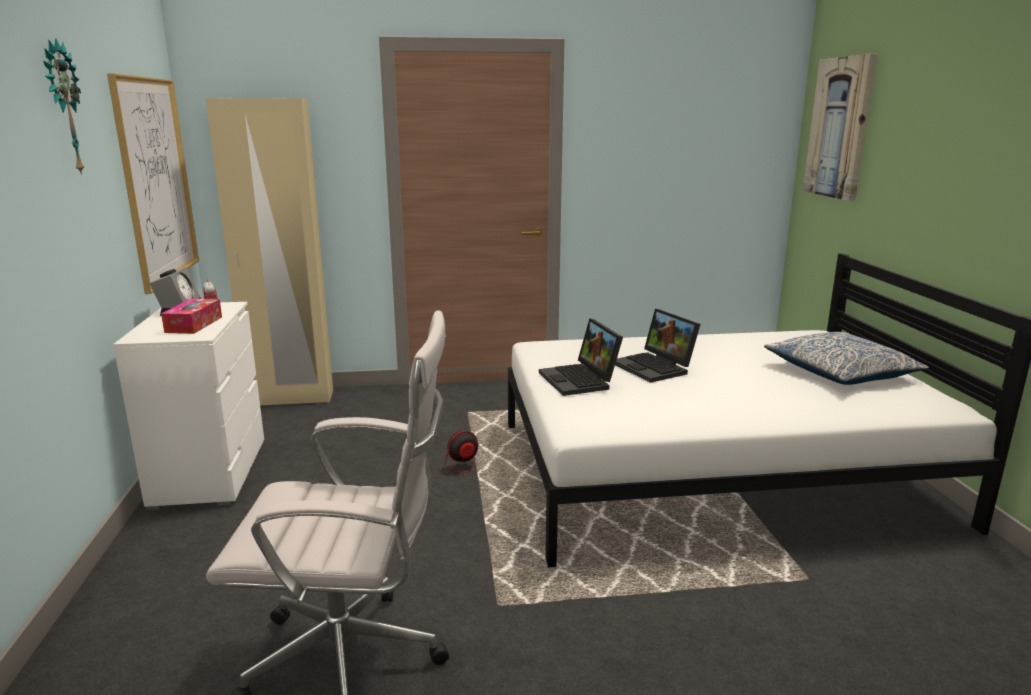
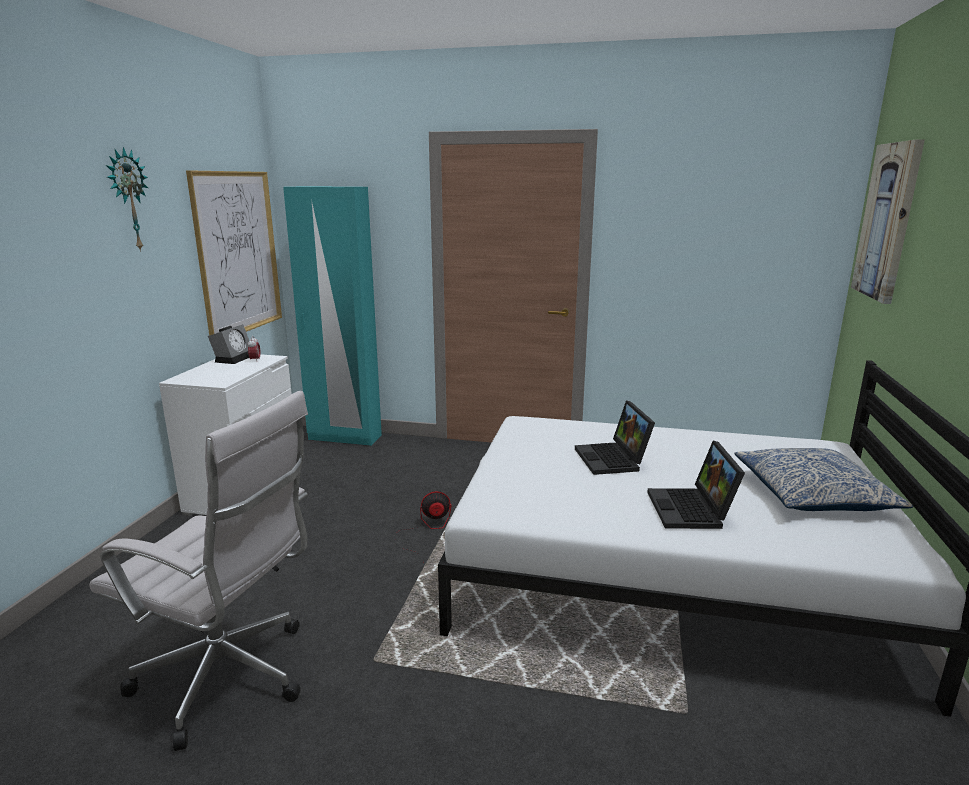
camera: 20 degrees right, 0 degrees up
(194, 324) = (228, 372): tissue box -> none
(290, 398) = (344, 438): beige wardrobe -> turquoise wardrobe
(581, 380) = (528, 462): laptop -> laptop (692, 510)

